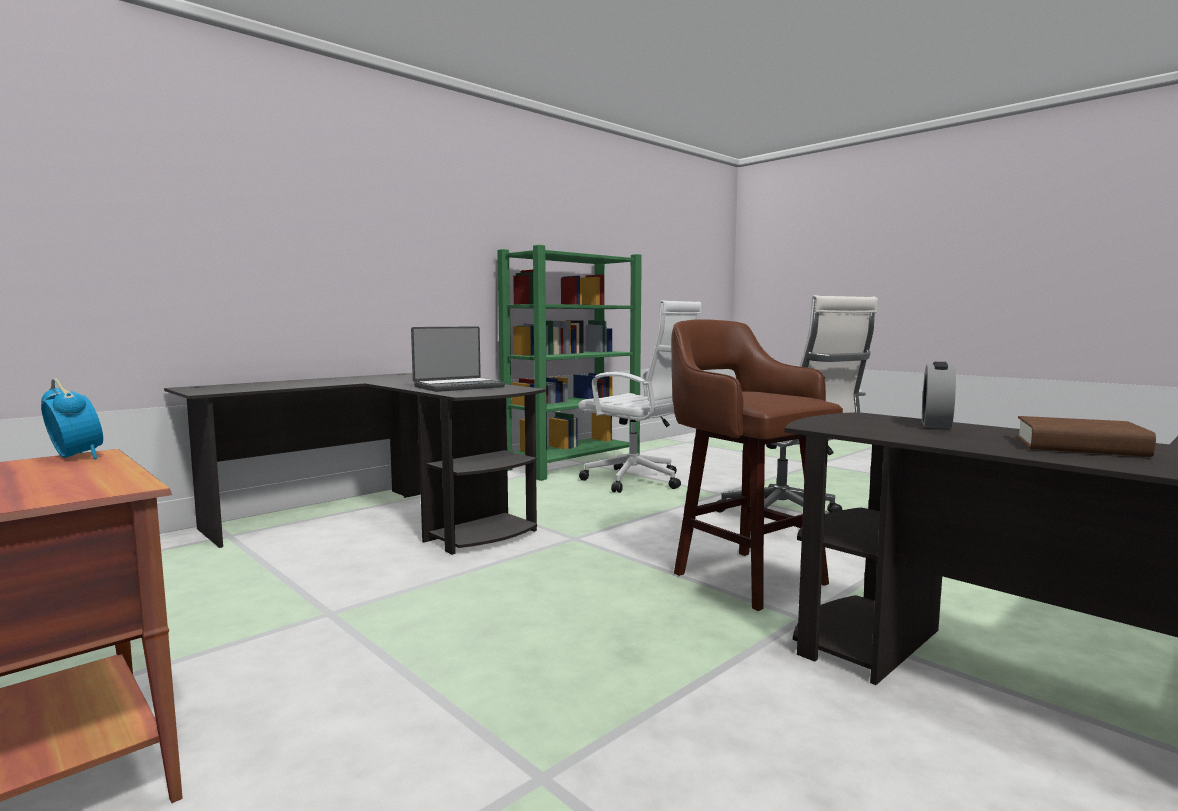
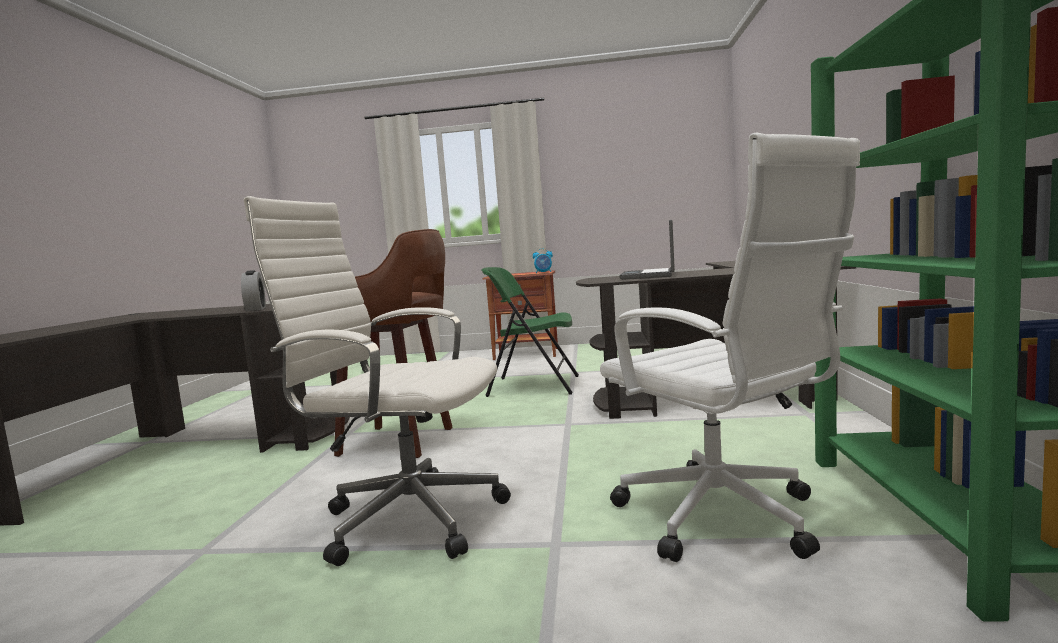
camera: 140 degrees right, 0 degrees up
(451, 606) = (534, 386): none -> green chair
(638, 481) = (725, 519): white office chair -> white office chair turned 120 degrees counterclockwise
(1079, 447) = (200, 311): brown book -> none

